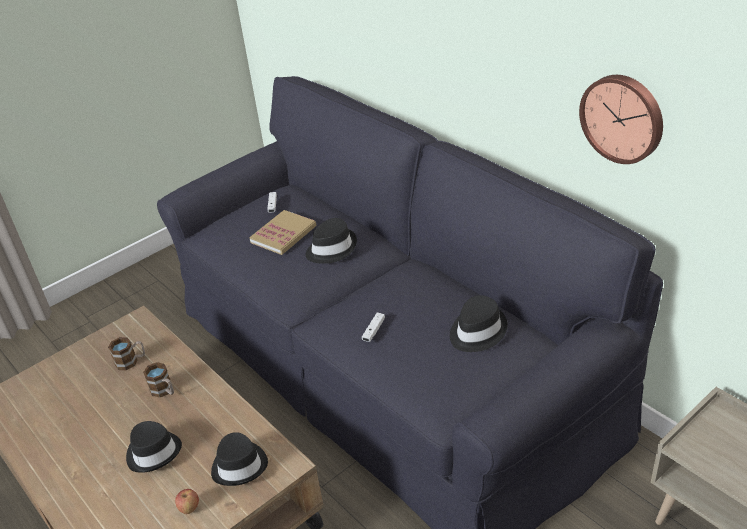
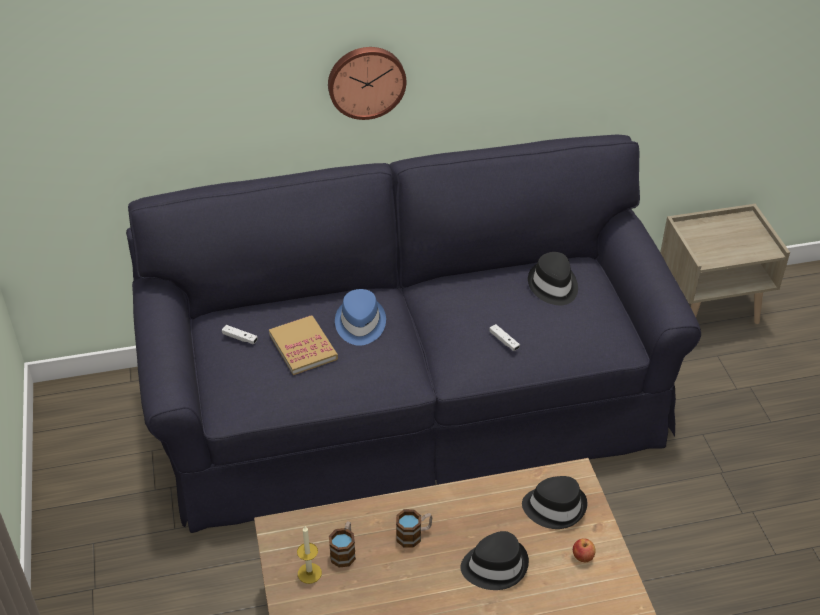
camera: 65 degrees left, 5 degrees up
(103, 353) = (309, 573): none -> candle
(331, 248) = (359, 324): black hat -> blue hat
(623, 118) = (575, 55): wall clock -> wall clock (366, 81)

